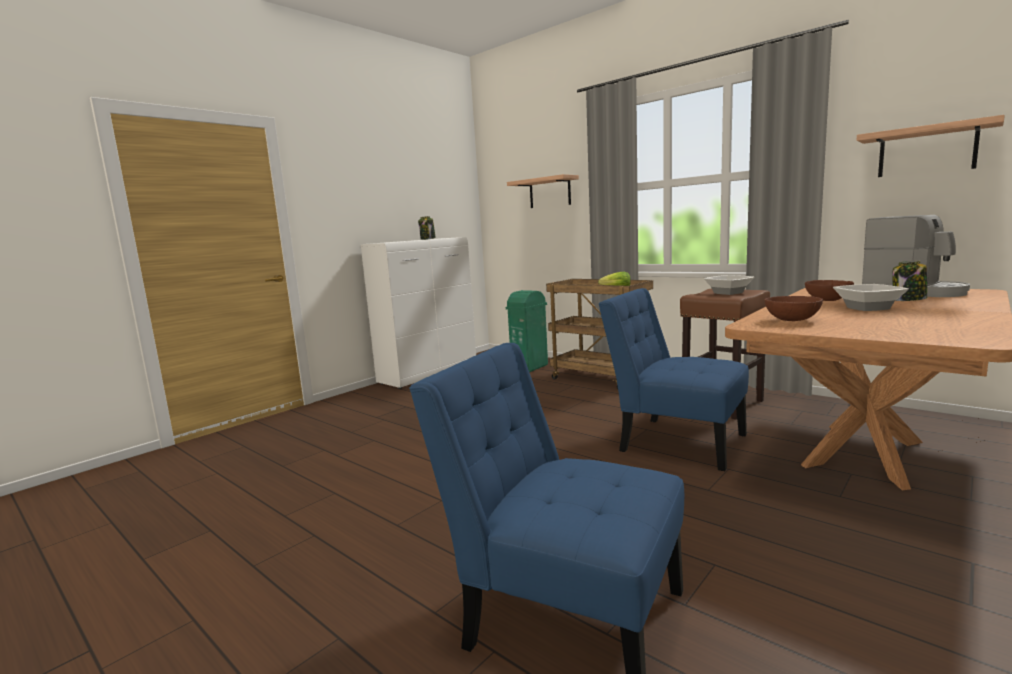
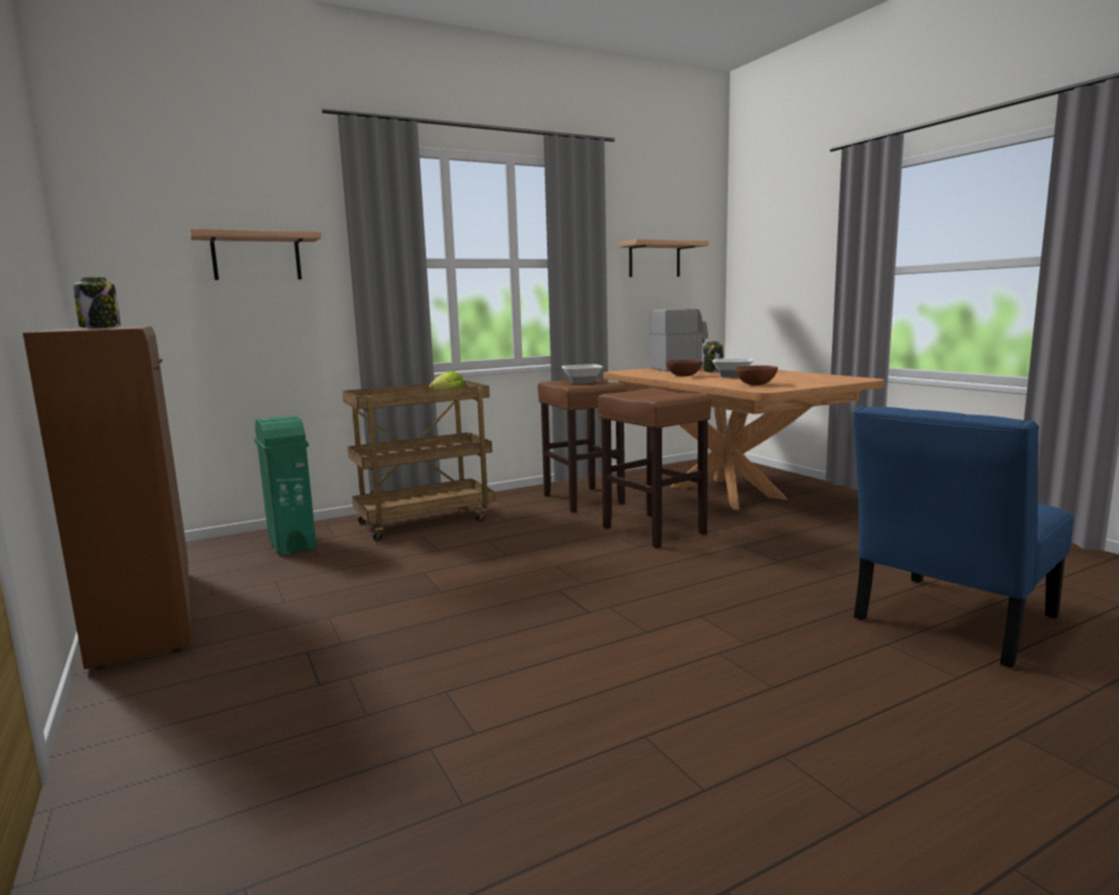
camera: 70 degrees left, 0 degrees up
(429, 374) = (145, 615): white cabinet -> brown cabinet
(675, 441) = (652, 530): blue chair -> brown stool

